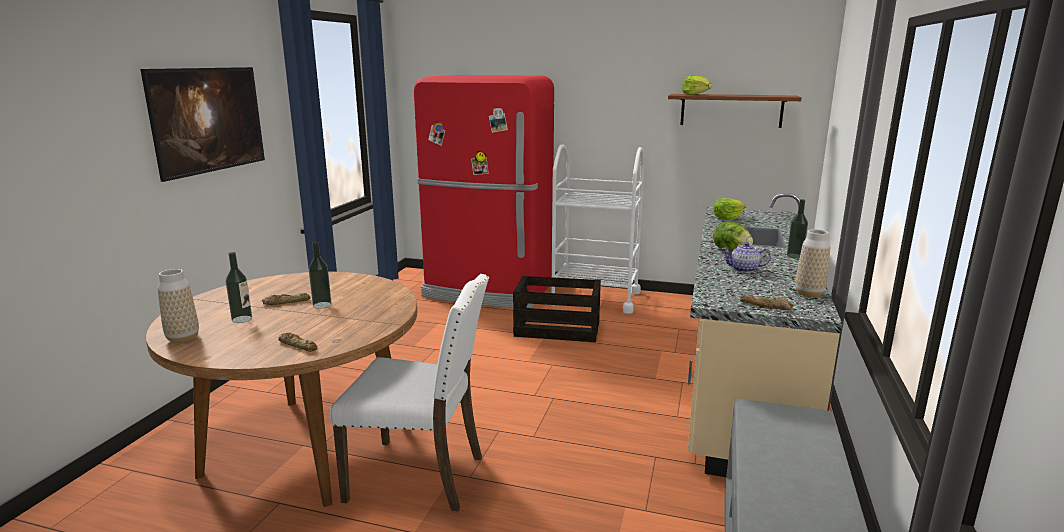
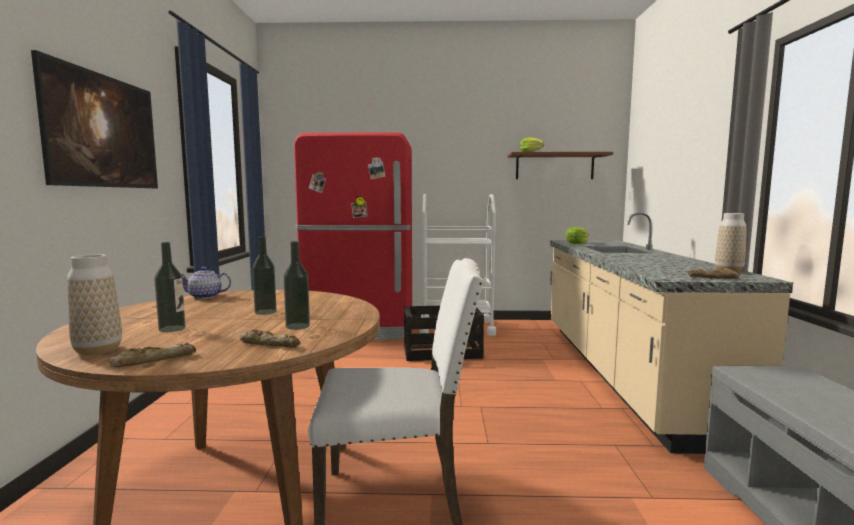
camera: 15 degrees left, 10 degrees down
(286, 302) = (219, 312): bread -> bread (154, 360)
(731, 251) = (616, 255): lettuce -> none
(744, 269) = (649, 262): teapot -> teapot (205, 296)
(794, 256) = (669, 255): bottle -> bottle (297, 326)

